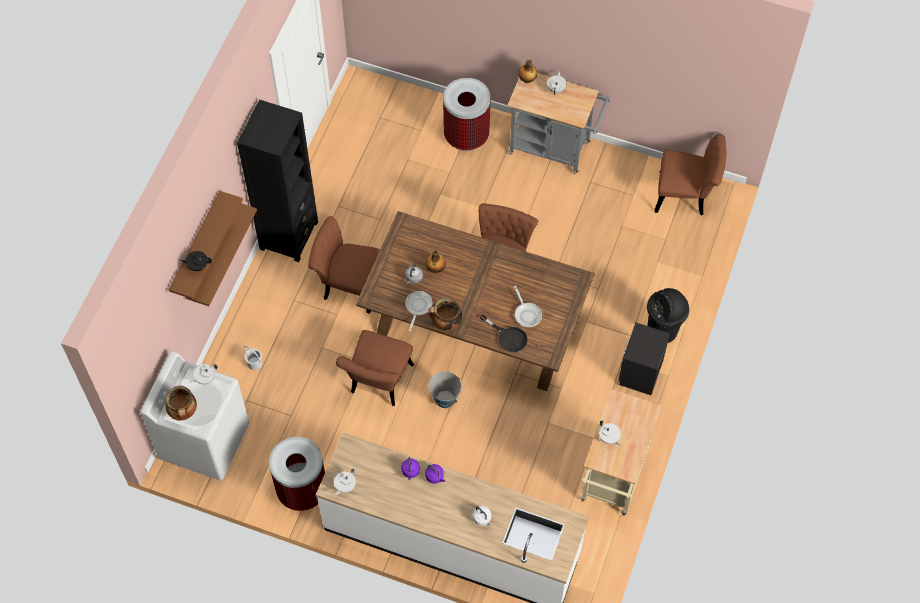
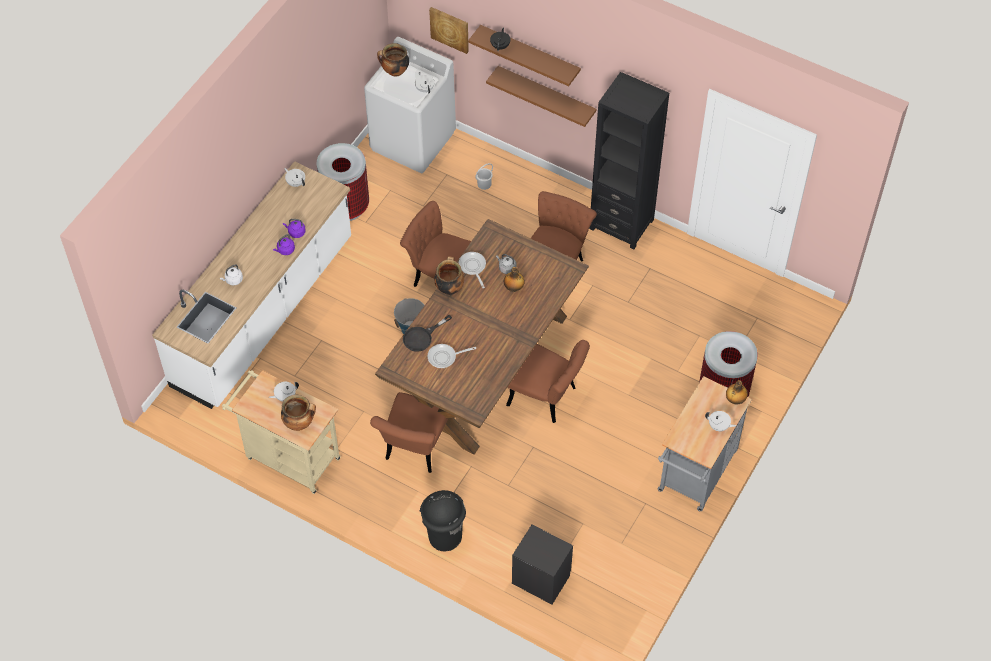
camera: 100 degrees right, 5 degrees down
(156, 335) = (450, 29): none -> picture
(418, 307) = (473, 267): frying pan -> frying pan turned 135 degrees counterclockwise
(634, 418) = (299, 423): none -> cooking pot
(640, 372) = (400, 505): black nightstand -> black nightstand (541, 579)
(686, 195) = (612, 598): brown chair -> brown chair (414, 449)

